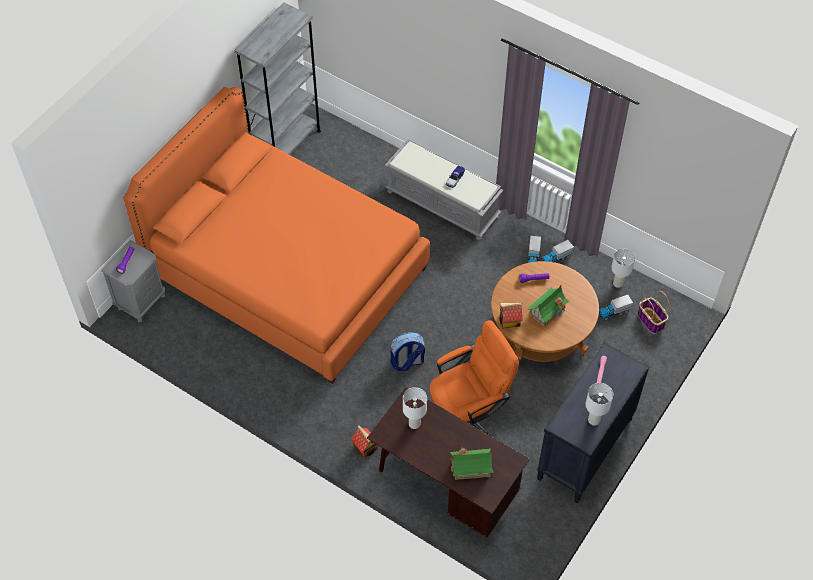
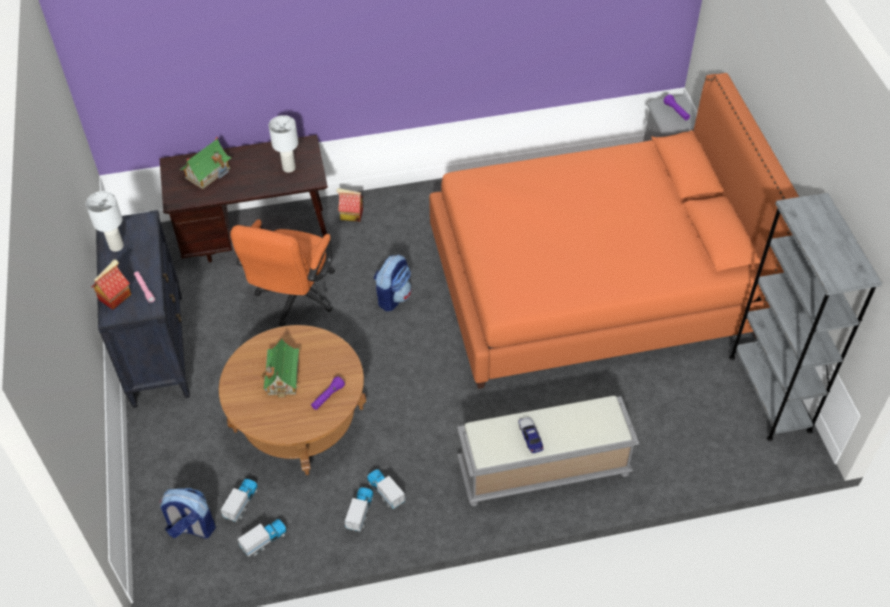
camera: 135 degrees right, 5 degrees down
(509, 321) = (310, 339): toy house -> toy house (115, 296)
(618, 283) = (264, 541): white table lamp -> toy truck
(651, 321) = (191, 527): basket -> backpack

